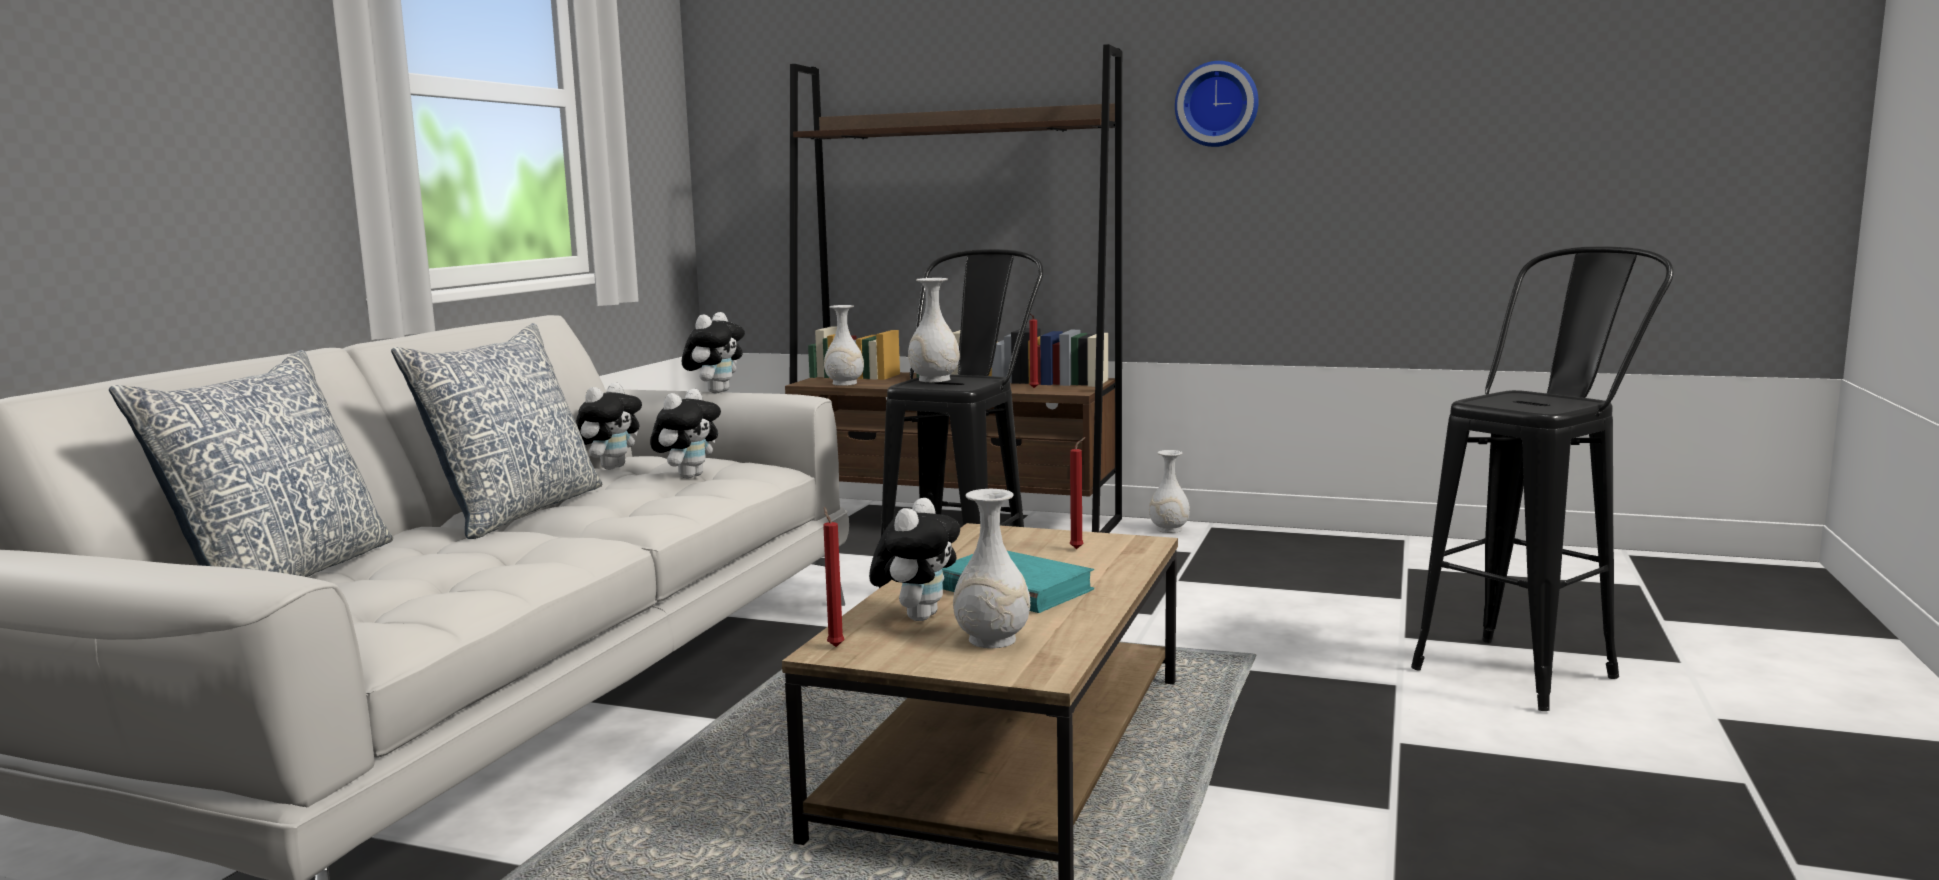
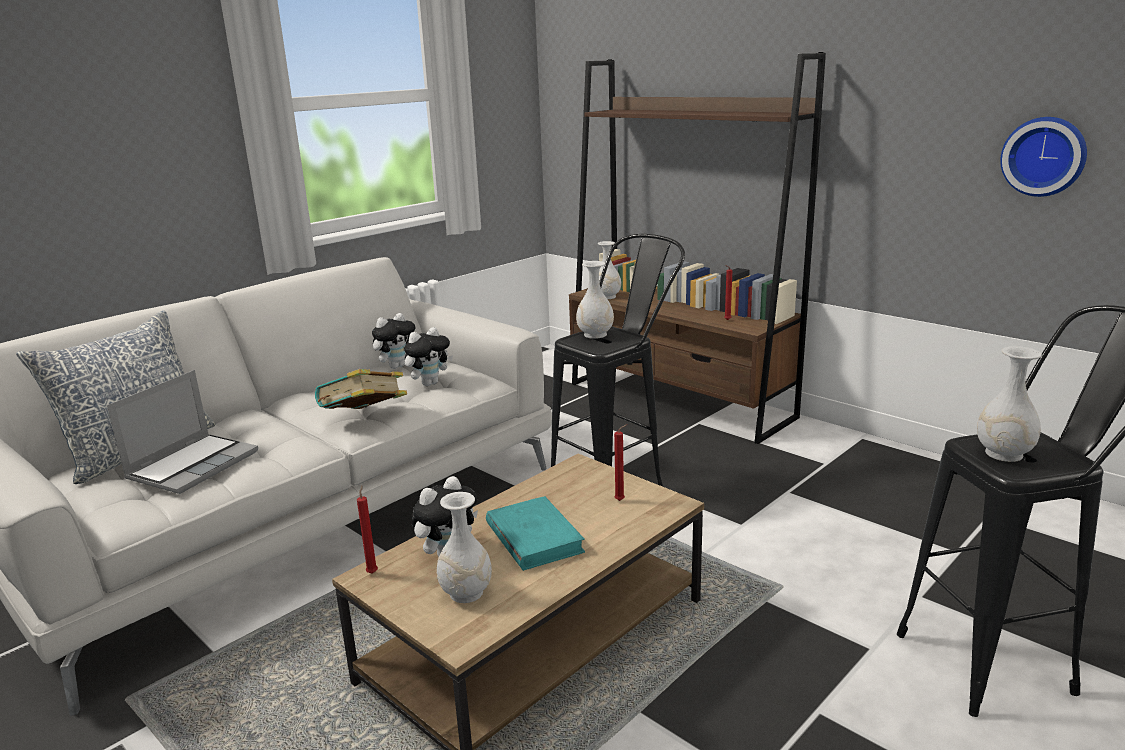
camera: 25 degrees right, 10 degrees up
(420, 576) = (193, 465): none -> laptop
(515, 512) = (305, 405): pillow -> none
(641, 511) = (364, 419): none -> book
(716, 392) = (474, 318): plush toy -> none
(1168, 529) = (826, 435): white vase -> white vase (1003, 453)
(1217, 104) = (901, 101): wall clock -> wall clock (1044, 156)

